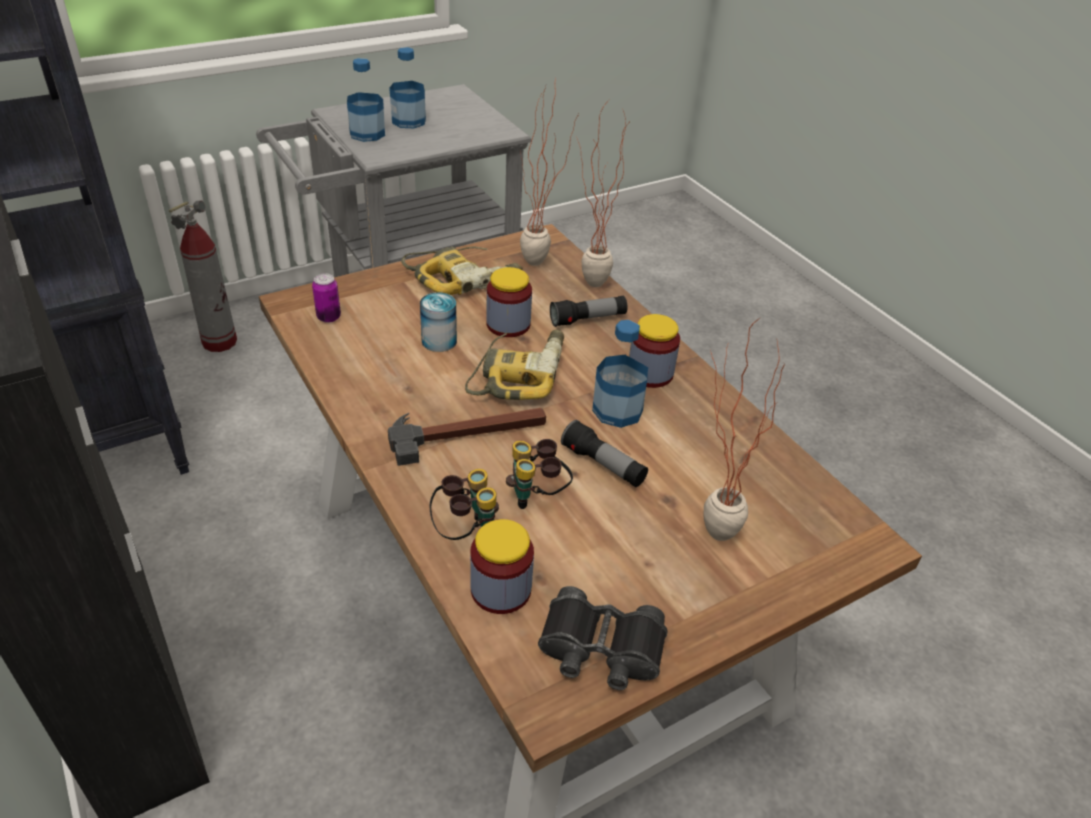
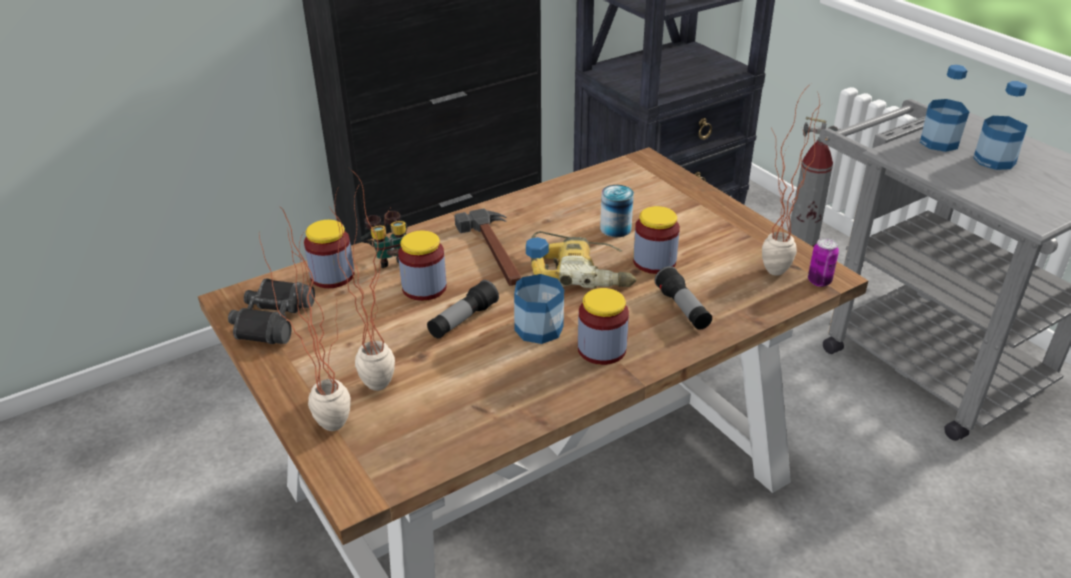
camera: 90 degrees right, 5 degrees down
(328, 317) = (631, 177): can -> can (819, 281)
(463, 277) = (723, 233): power drill -> none
(537, 496) = (424, 288): binoculars -> jar
(587, 286) = (745, 307): potted plant -> potted plant (327, 418)

